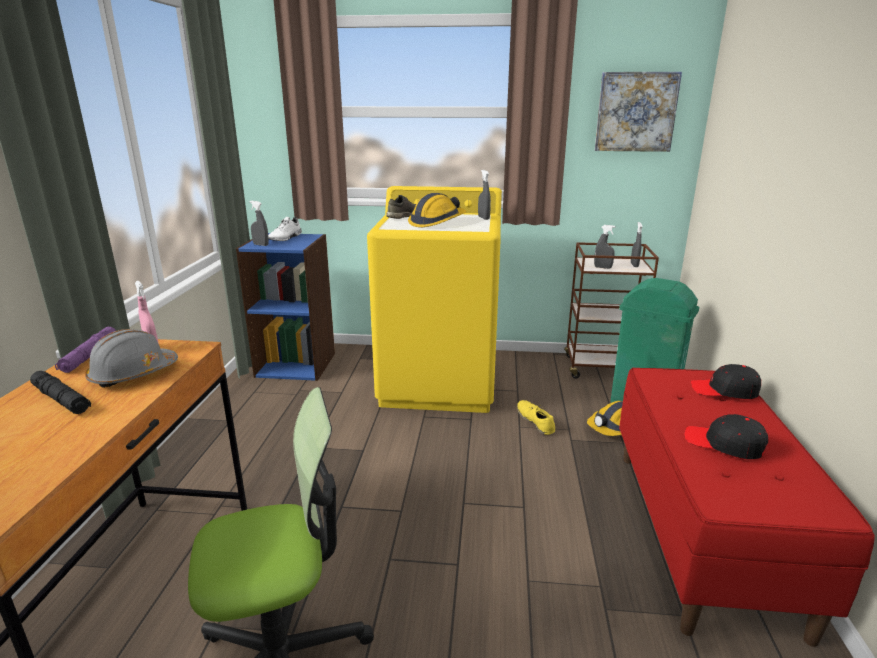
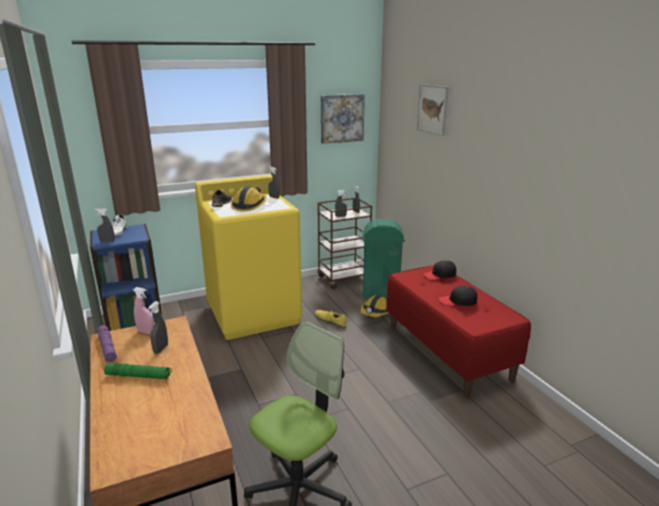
camera: 30 degrees left, 0 degrees up
(61, 400) = (139, 376): black flashlight -> green flashlight
(133, 374) = (161, 349): grey hard hat -> grey spray bottle
(780, 80) = (432, 109): none -> picture

